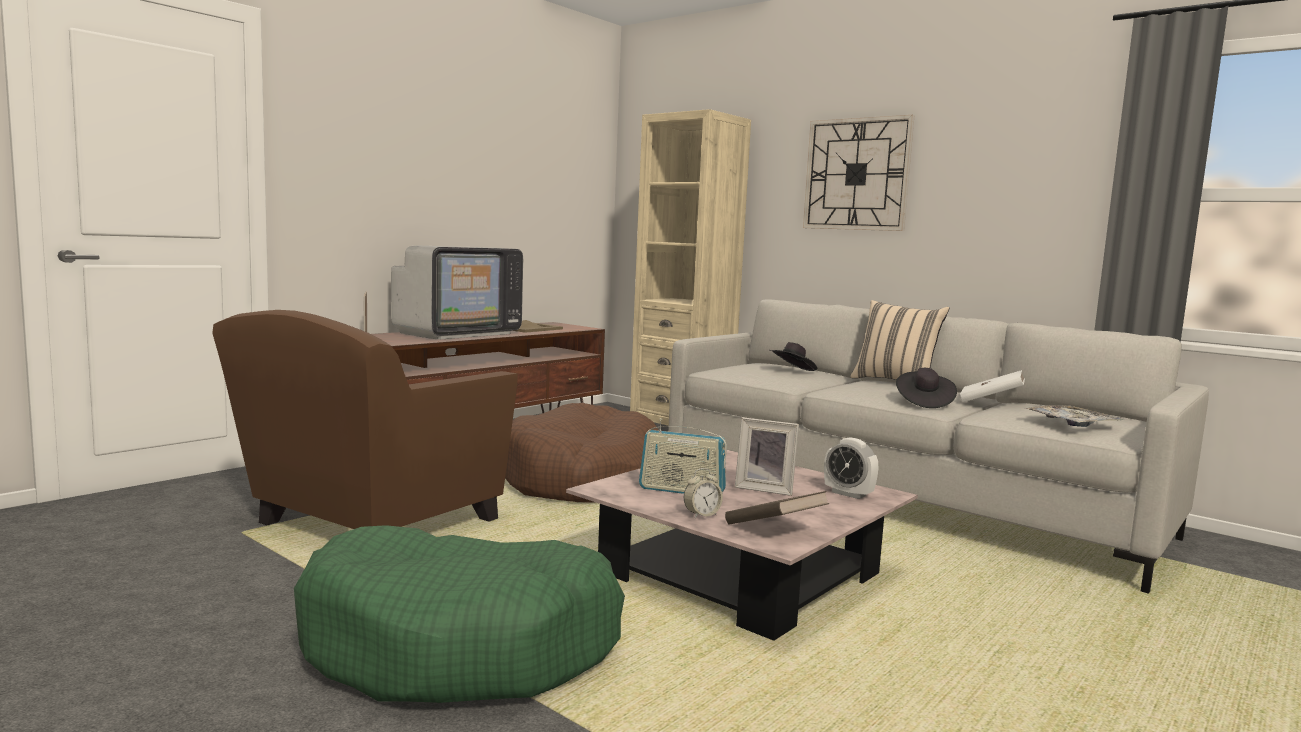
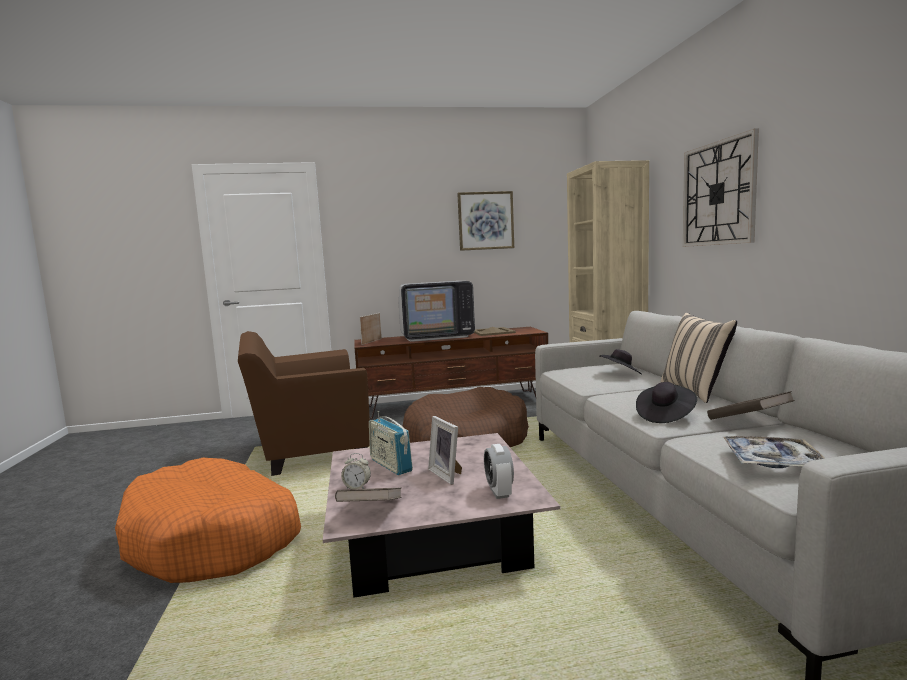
camera: 40 degrees right, 0 degrees up
(461, 645) = (214, 538): green dog bed -> orange dog bed
(506, 160) = (485, 221): none -> picture
(990, 402) = (748, 422): white book -> brown book

